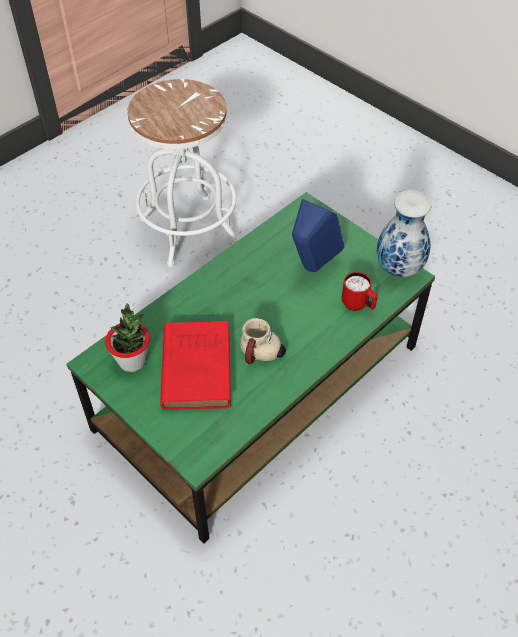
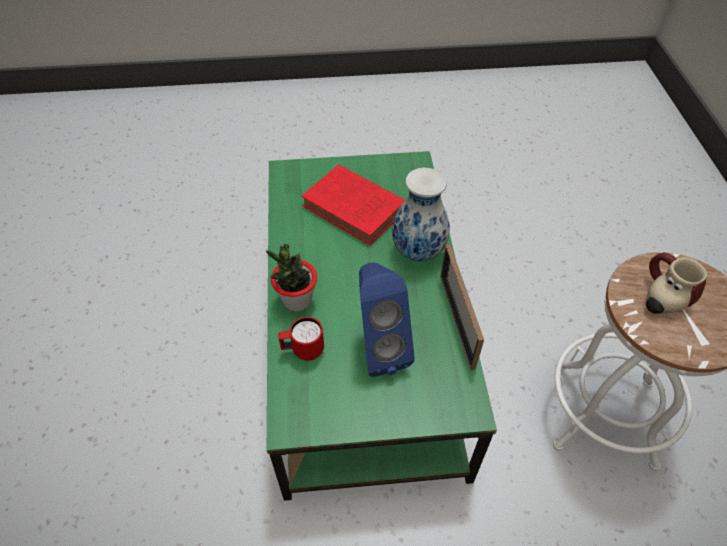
camera: 130 degrees right, 0 degrees up
(132, 361) = (397, 180): potted plant -> potted plant (297, 300)
(248, 244) = (457, 320): none -> picture frame
(261, 356) = (325, 249): mug -> mug (659, 296)
(397, 268) = (309, 422): vase -> vase (419, 251)

